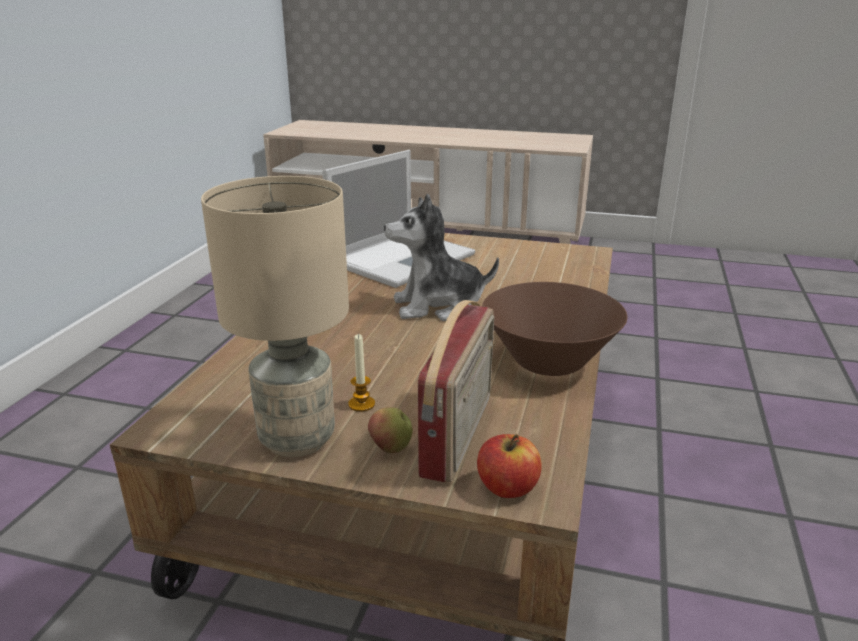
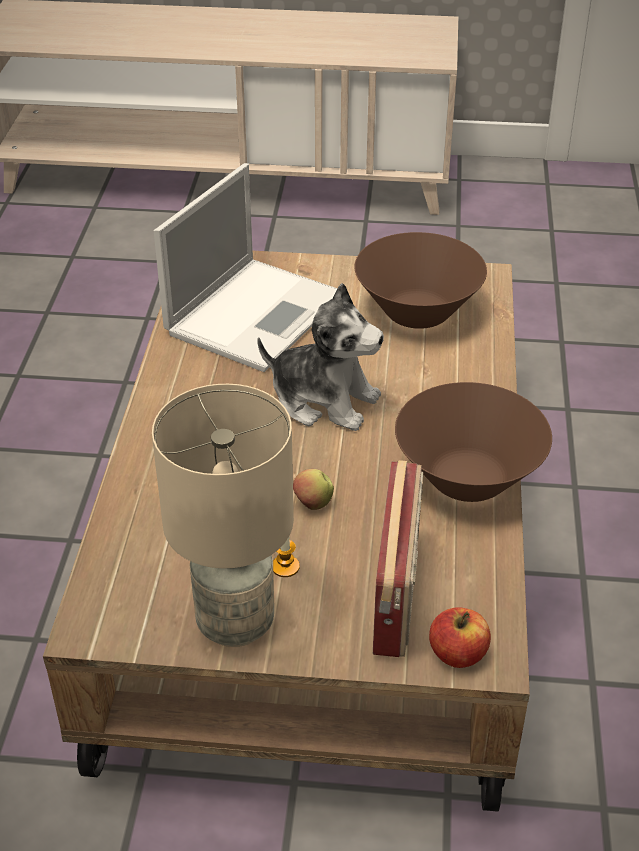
camera: 10 degrees left, 15 degrees up
(390, 448) = (334, 622): apple -> apple (313, 504)
(438, 306) = (324, 400): plush toy -> plush toy turned 135 degrees counterclockwise
(530, 266) = (417, 312): none -> brown bowl

